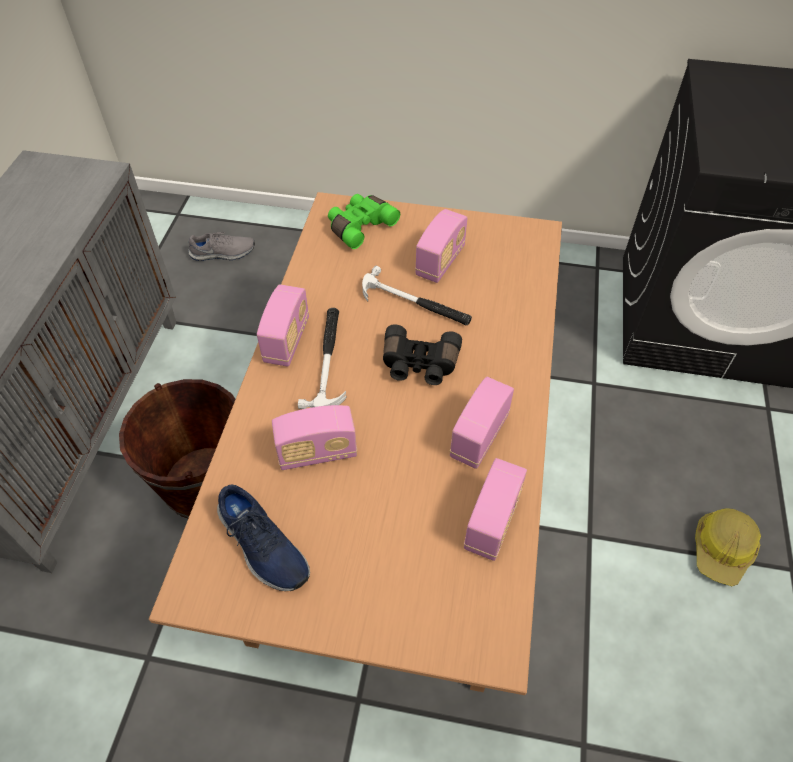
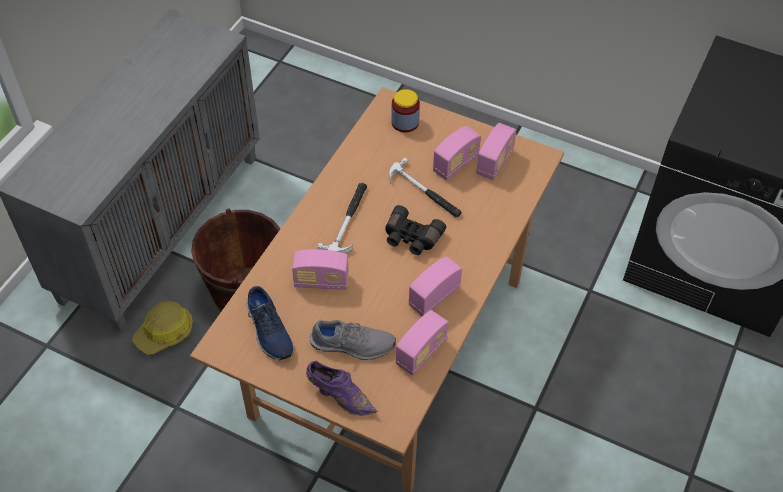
camera: 15 degrees right, 0 degrees up
(223, 253) = (309, 106): grey shoe -> grey shoe (353, 345)
(287, 340) = (324, 200): radio -> radio (495, 162)
(360, 226) = (405, 122): green binoculars -> jar
(399, 623) = (339, 396): none -> purple shoe
(722, 549) = (640, 446): hard hat -> hard hat (165, 332)

